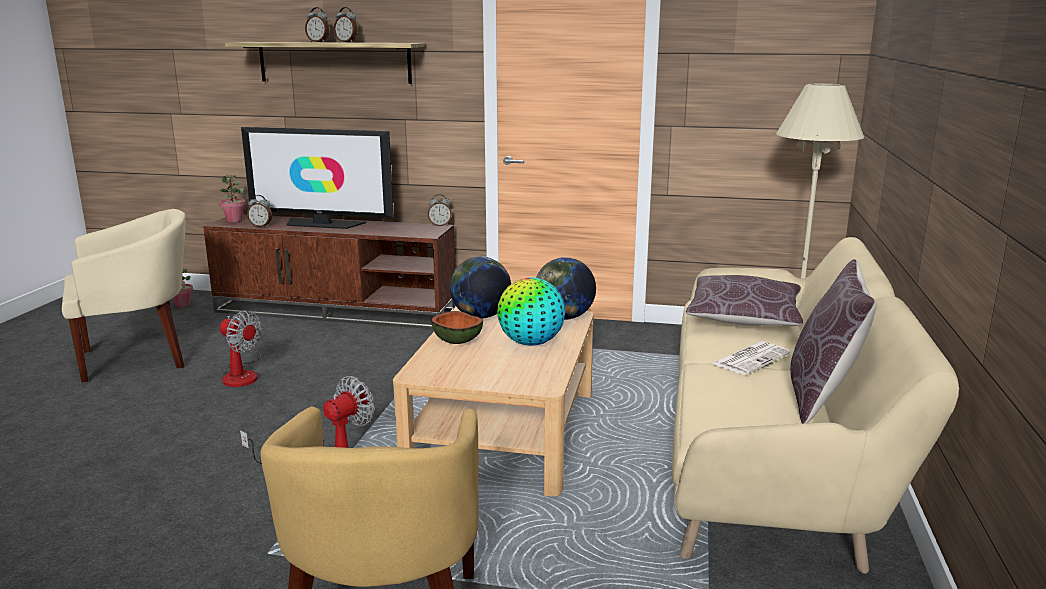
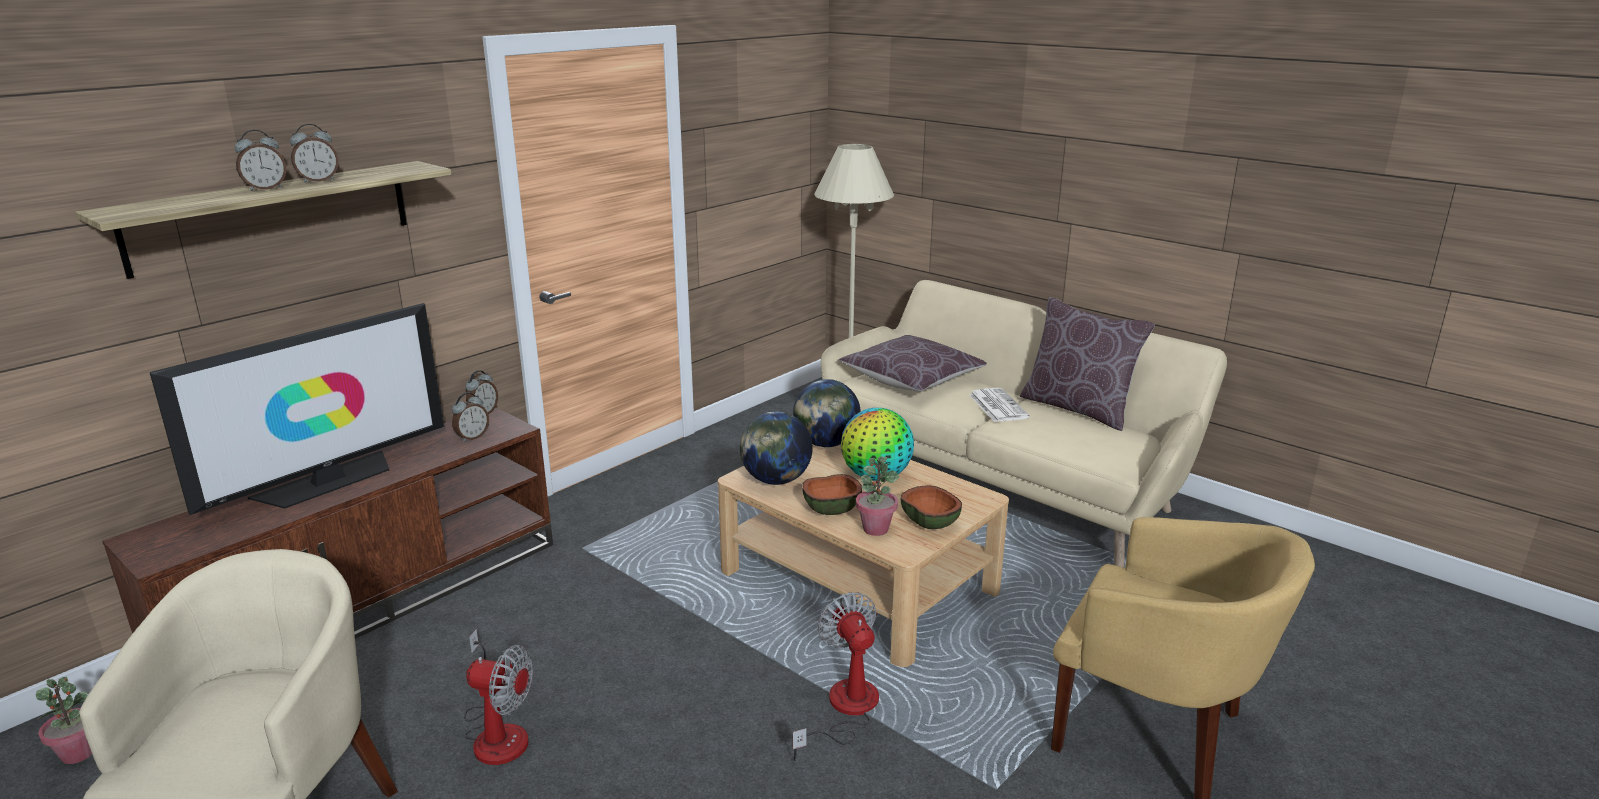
camera: 60 degrees left, 5 degrees up
(234, 220) = (156, 545): potted plant -> potted plant (875, 529)
(242, 374) = (498, 732): fan -> fan turned 45 degrees clockwise
(261, 226) = (247, 529): alarm clock -> alarm clock (472, 437)
(473, 374) = (929, 523): none -> bowl

